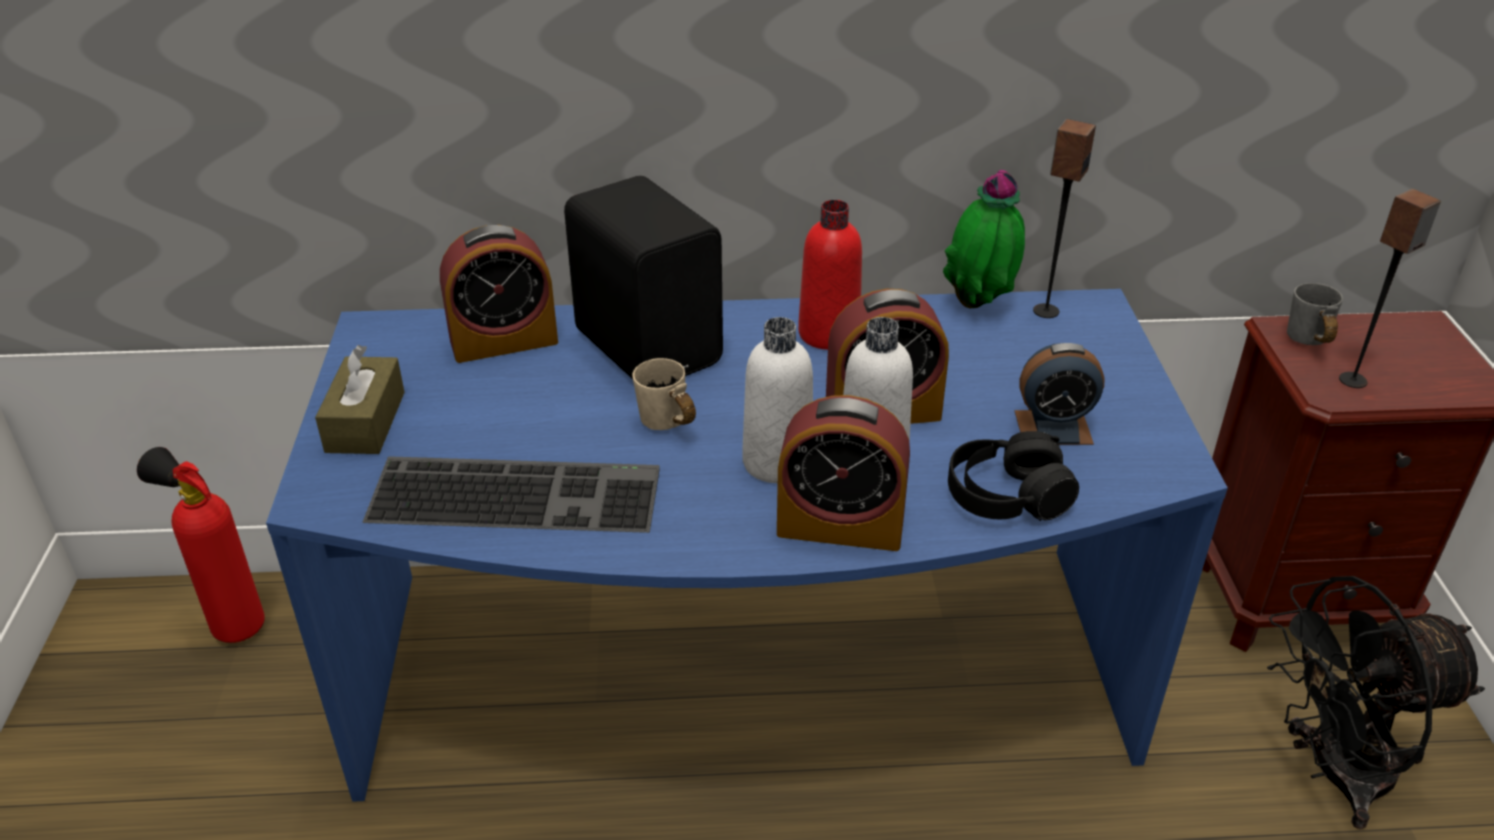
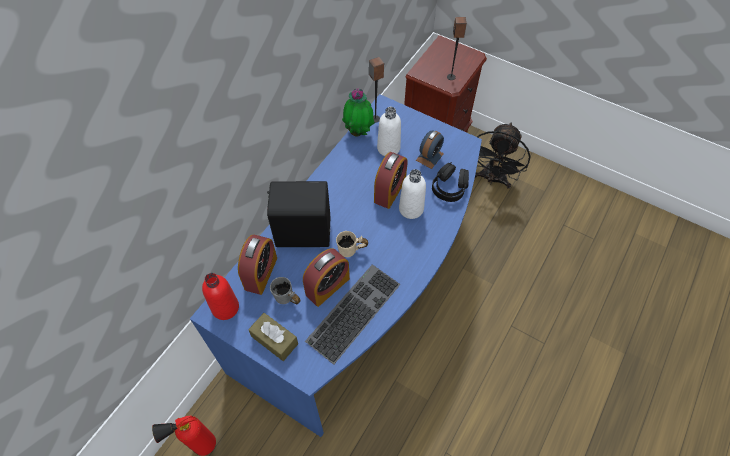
camera: 55 degrees left, 20 degrees up
(777, 462) = (392, 232): white bottle -> white bottle (388, 148)
(829, 333) = (339, 179): red bottle -> red bottle (225, 307)
(840, 526) = (433, 234): alarm clock -> alarm clock (327, 286)
(1304, 343) = (427, 73): grey mug -> grey mug (286, 300)

